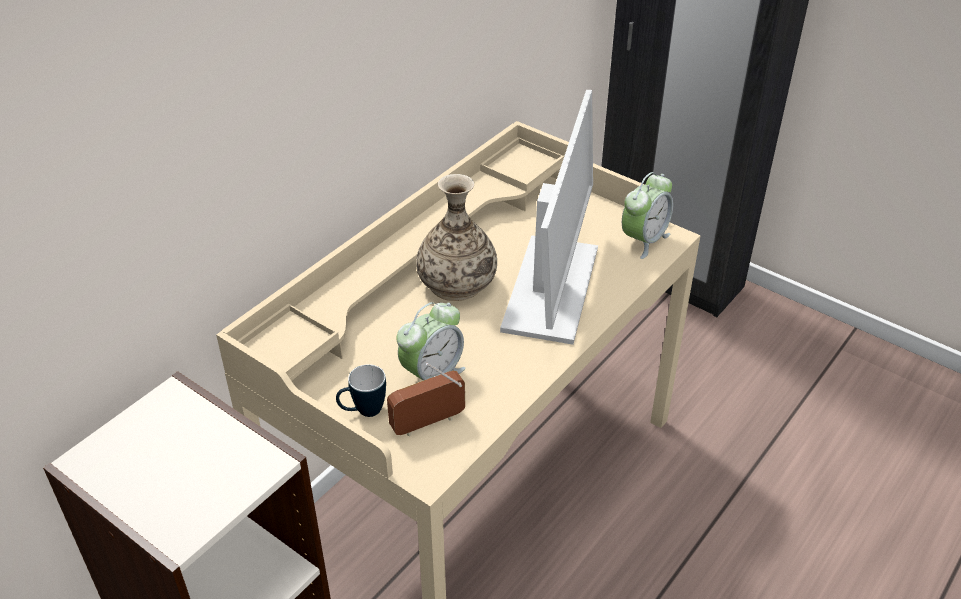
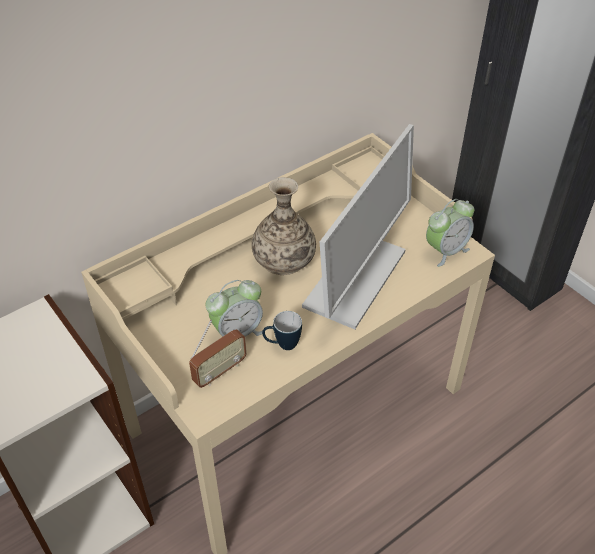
camera: 15 degrees right, 5 degrees up
(363, 412) = (175, 352): mug -> mug (282, 345)
(428, 423) = (219, 372): radio -> radio turned 150 degrees clockwise

